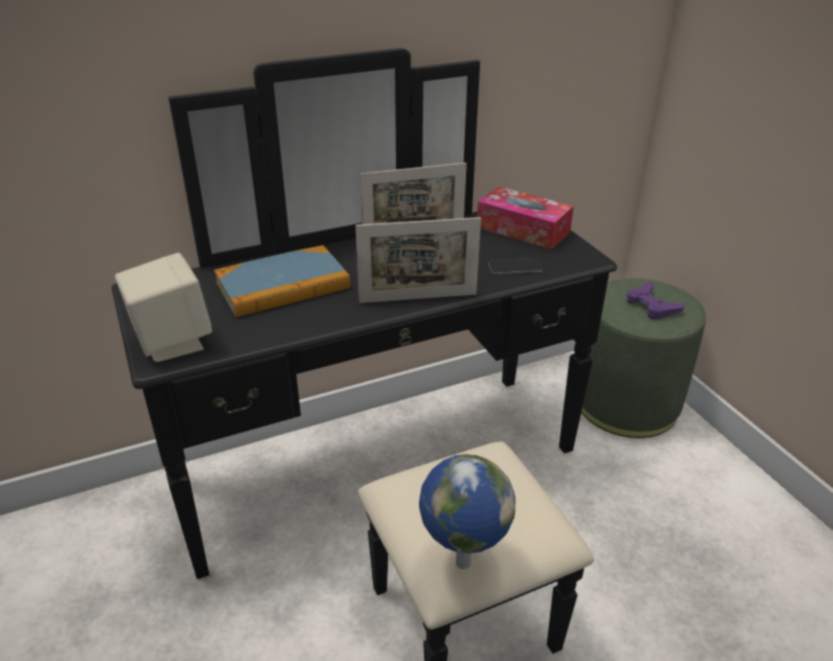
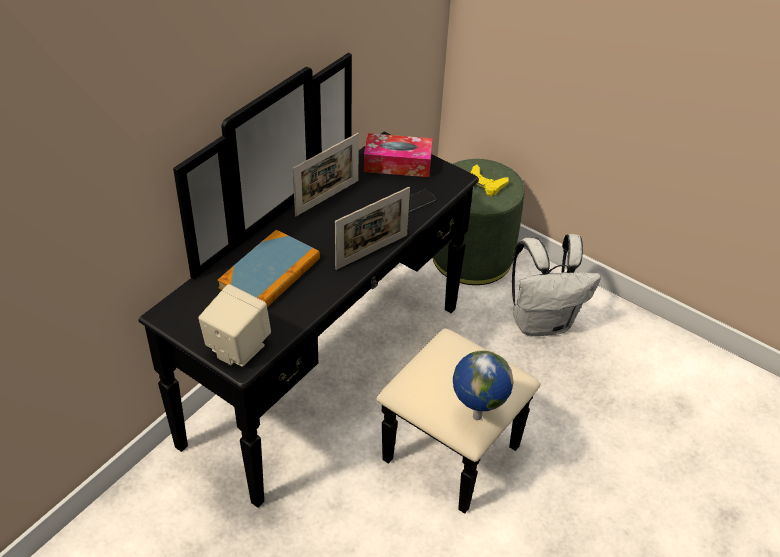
camera: 30 degrees left, 10 degrees up
(651, 306) = (484, 184): purple game controller -> yellow game controller
(680, 504) = (542, 322): none -> white backpack

